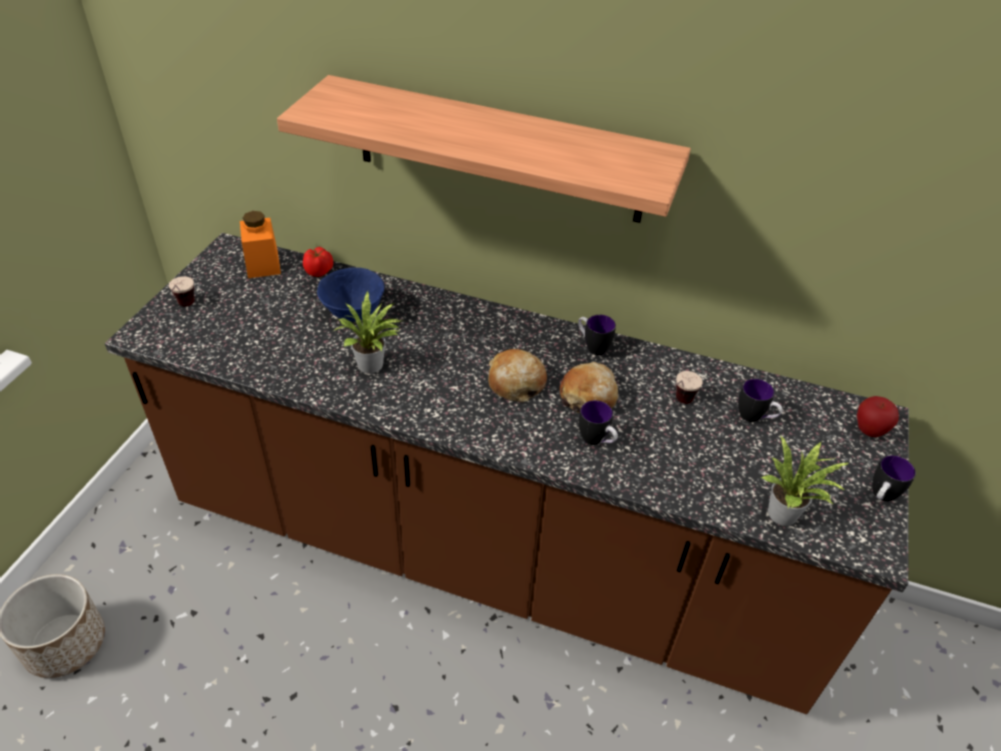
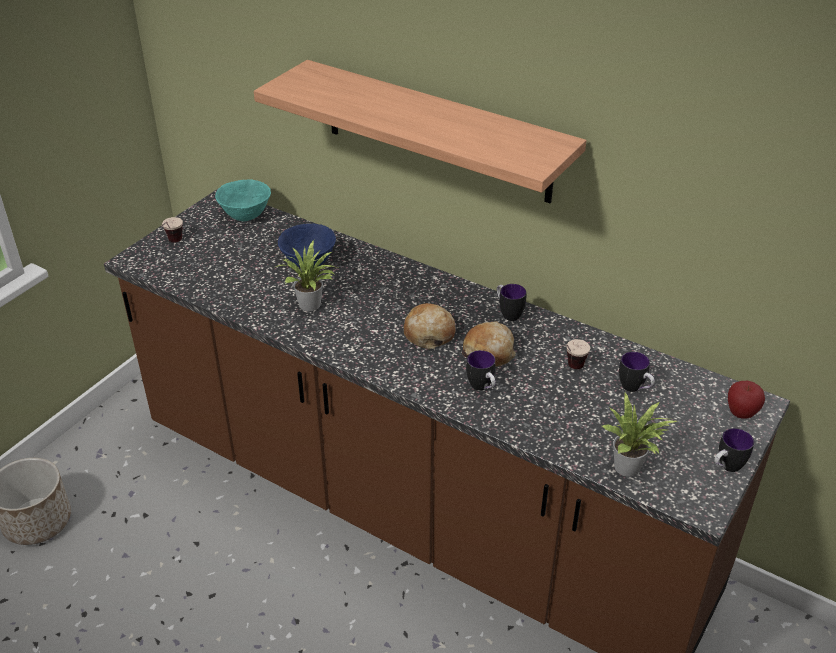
camera: 15 degrees right, 5 degrees down
(263, 264) = (245, 216): orange jar -> turquoise bowl
(319, 271) = (290, 226): tomato -> none

